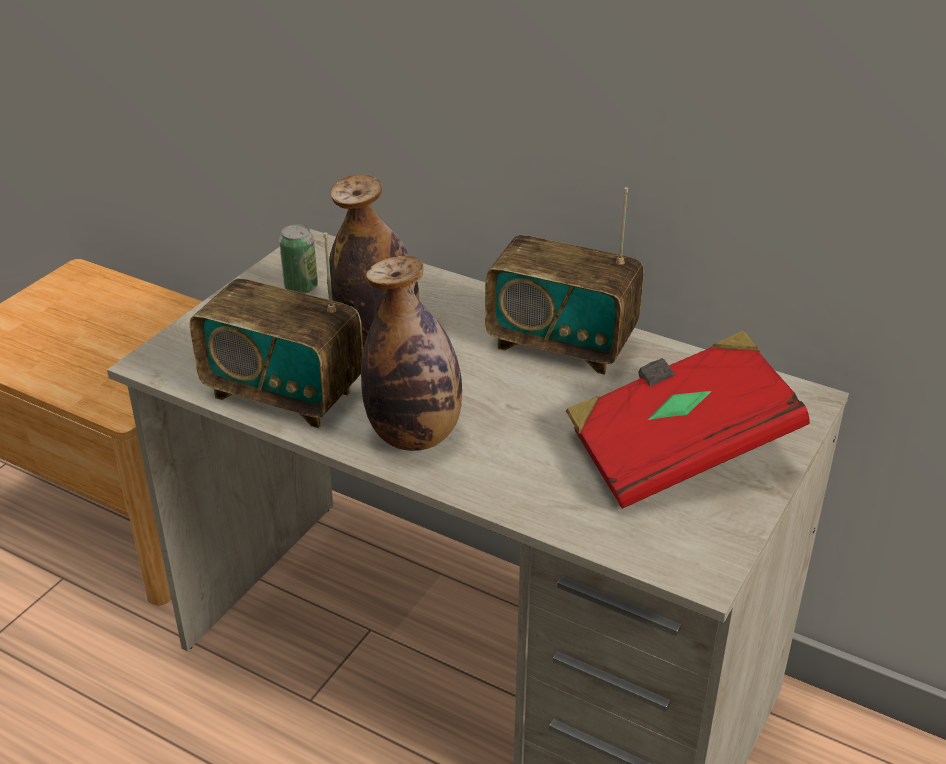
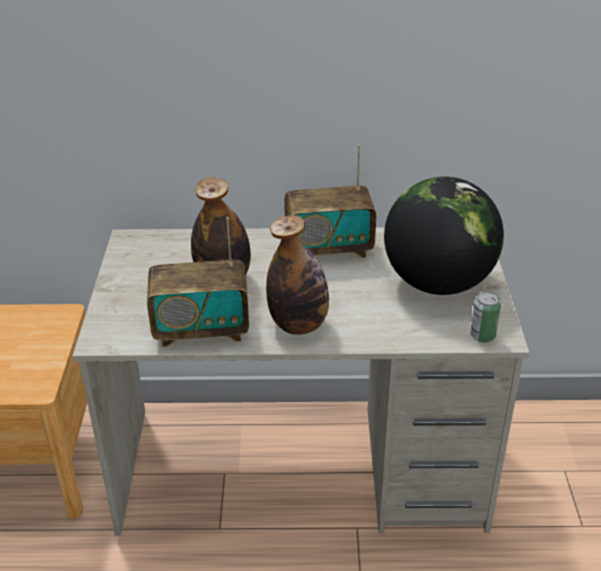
camera: 30 degrees left, 0 degrees up
(301, 287) = (147, 266): can -> can (482, 336)
(678, 451) = (438, 283): red book -> globe

